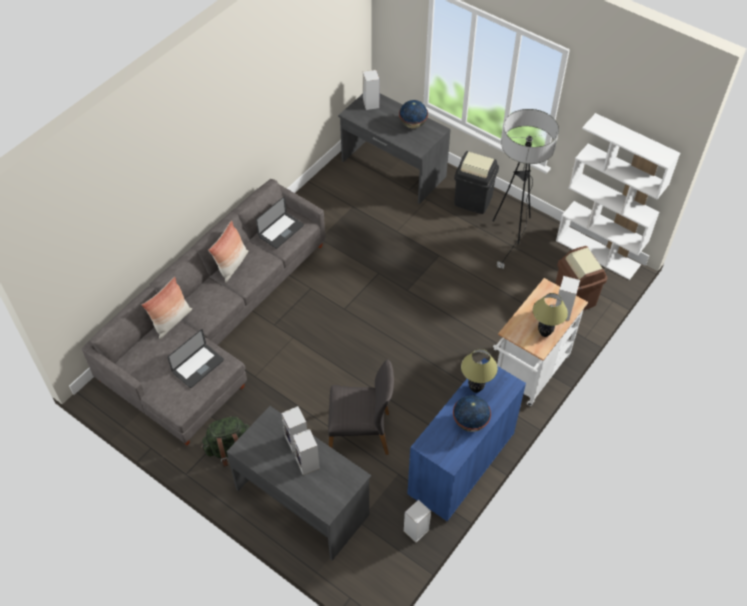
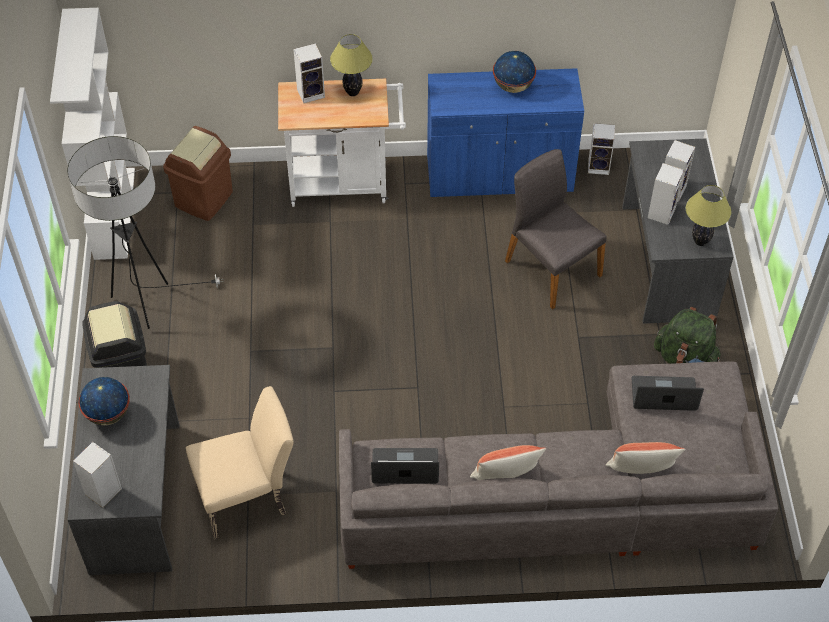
camera: 130 degrees left, 0 degrees up
(351, 206) = (248, 497): none -> beige chair
(475, 388) = (473, 102): table lamp -> table lamp (700, 242)

